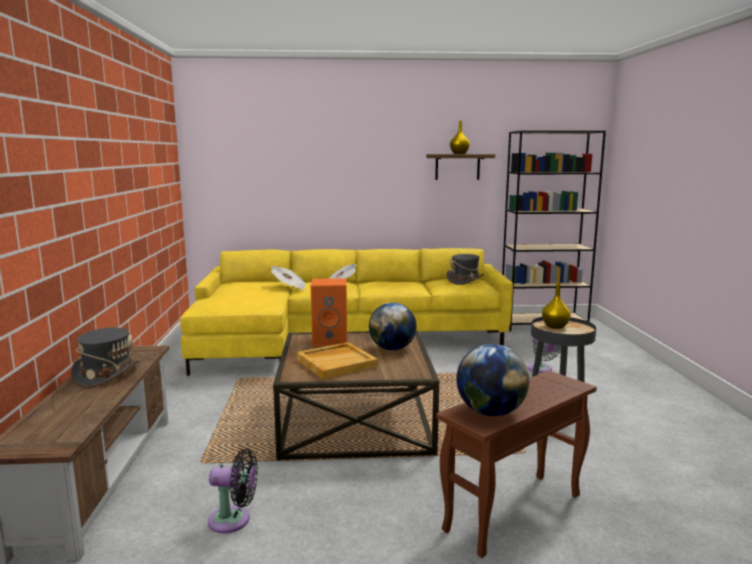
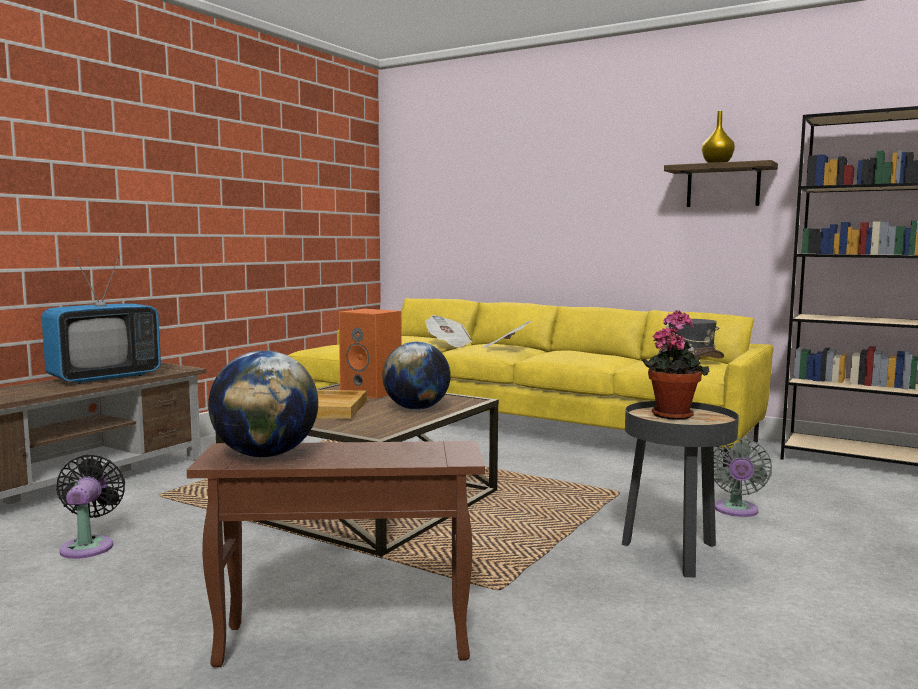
camera: 35 degrees right, 5 degrees down
(107, 374) = (104, 377): grey hat -> television
(234, 520) = (89, 546): black fan -> black fan turned 135 degrees counterclockwise
(554, 326) = (672, 414): yellow vase -> potted plant

